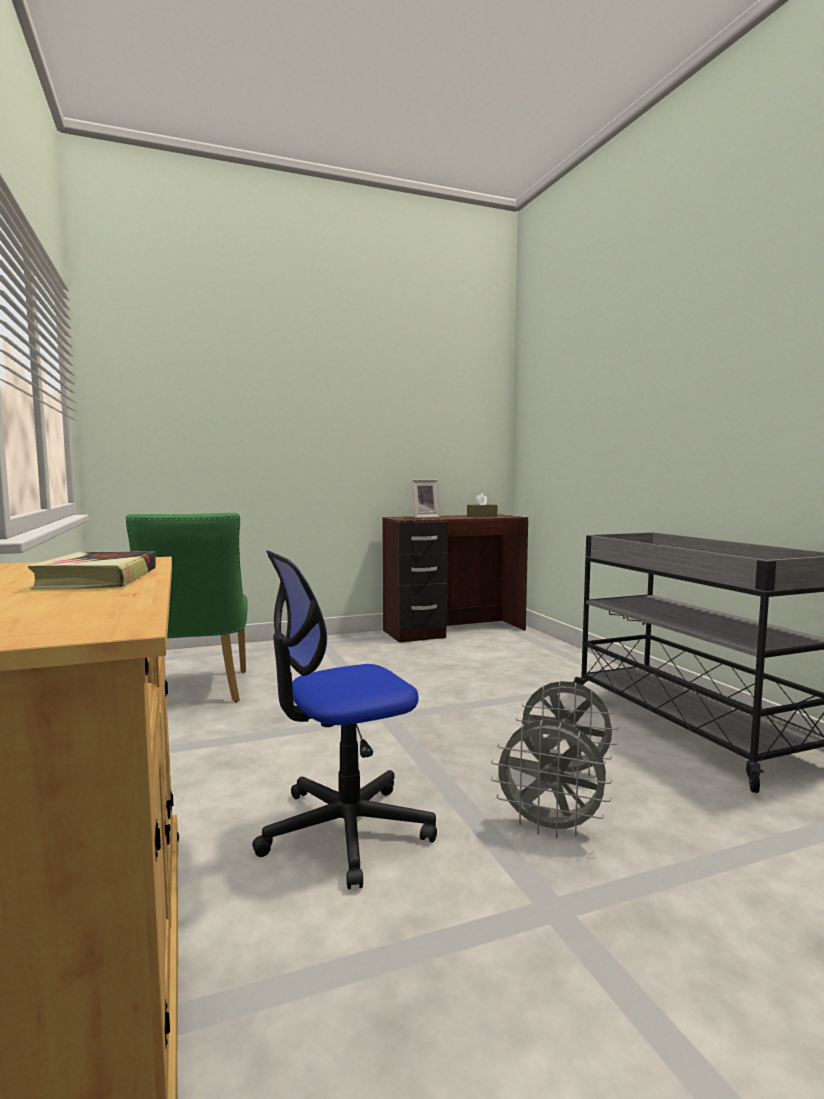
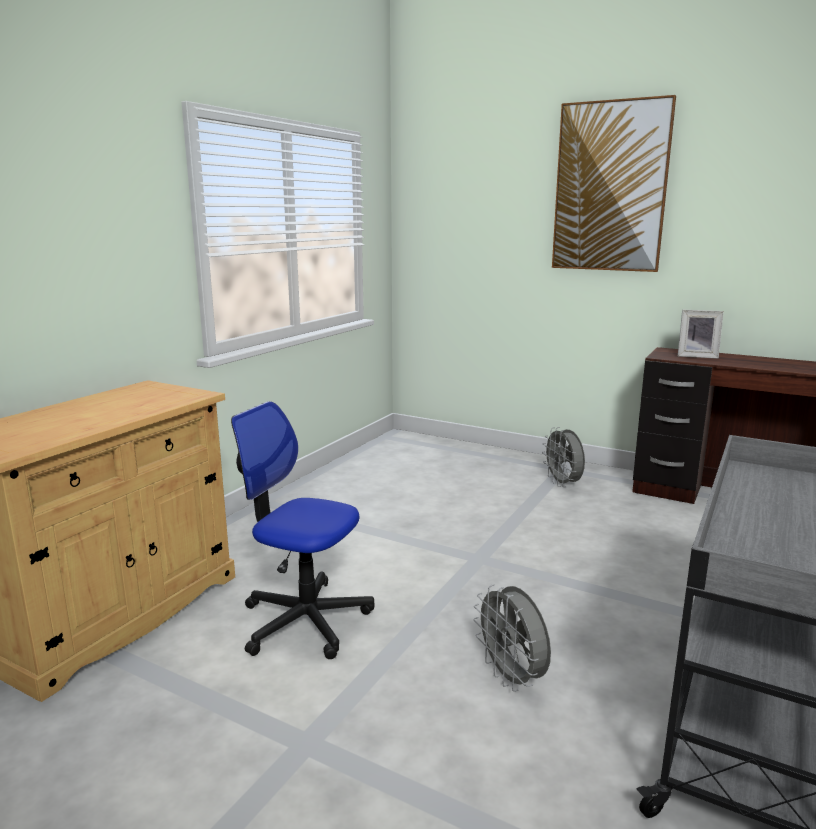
camera: 50 degrees right, 10 degrees up
(99, 579) = (124, 410): book -> none
(197, 692) = (400, 481): green chair -> none
(328, 381) = (610, 187): none -> picture
(482, 516) = (781, 365): brown tissue box -> none
(550, 828) = (409, 703): grey fan -> grey fan (563, 484)

